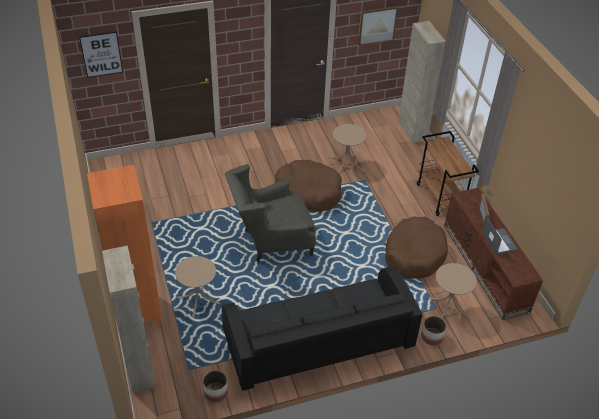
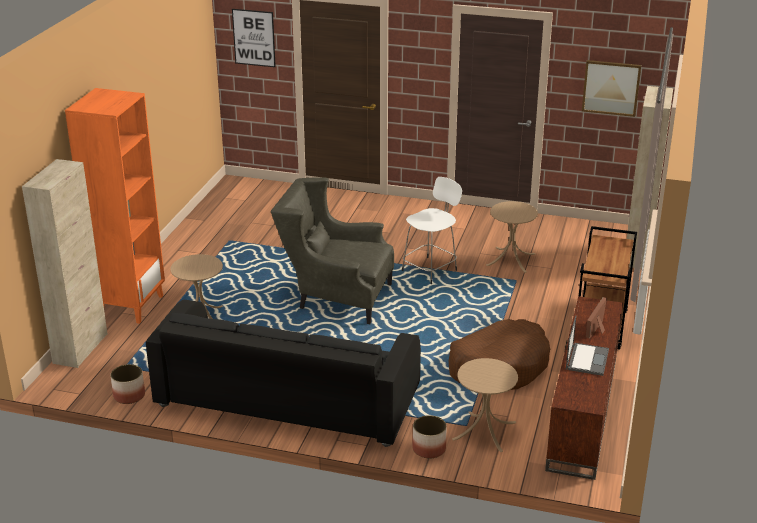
camera: 35 degrees right, 15 degrees down
(307, 192) = (430, 270): brown dog bed -> white stool

